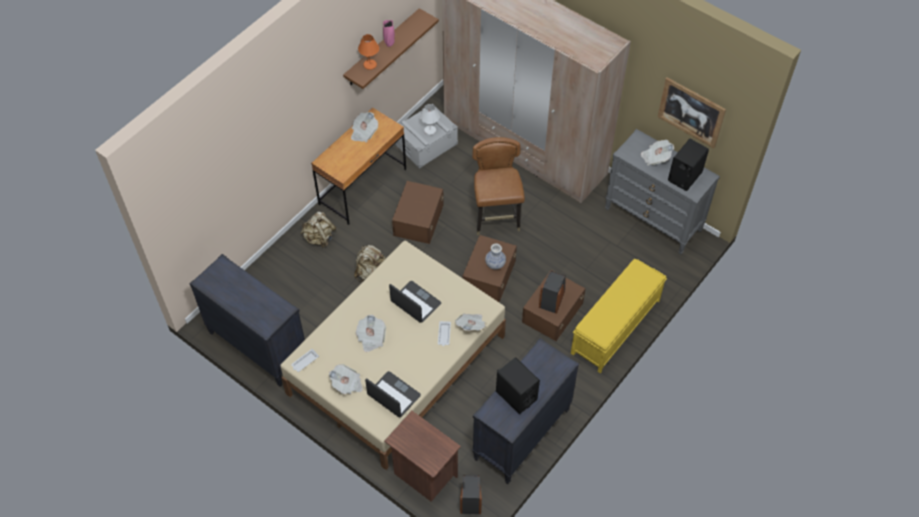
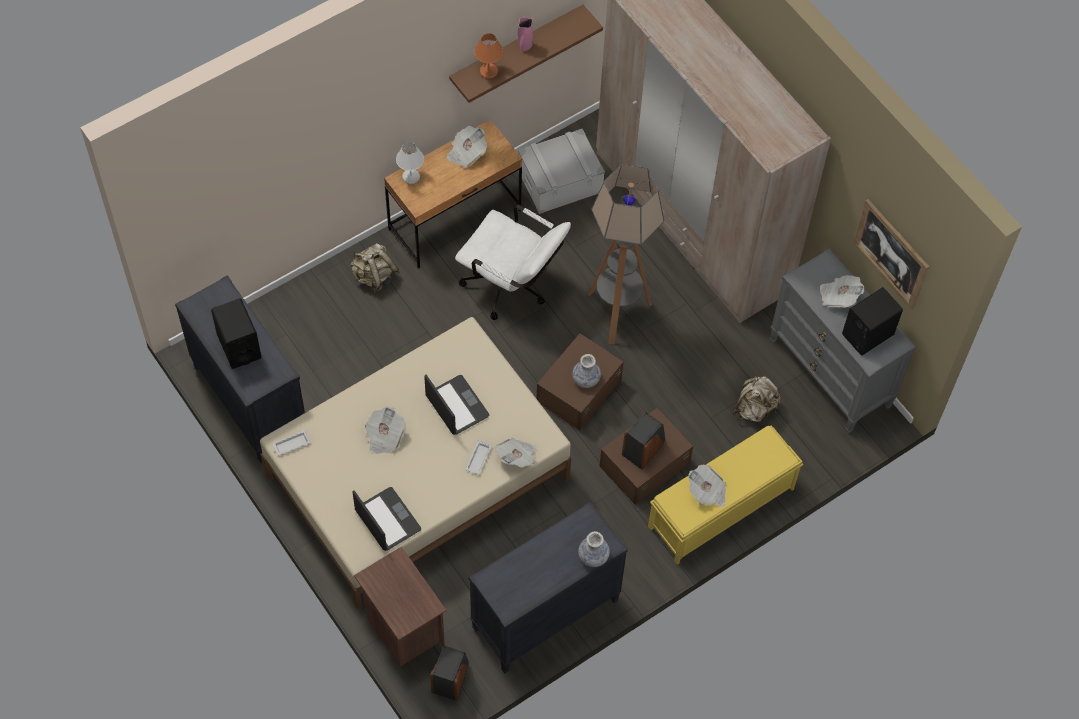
camera: 15 degrees right, 5 degrees up
(347, 384) = (334, 489): newspaper -> newspaper (707, 492)
(370, 271) = (425, 341): beige backpack -> beige backpack (754, 409)
(418, 220) = (512, 287): brown storage box -> white office chair
(430, 131) = (565, 167): white table lamp -> white table lamp (411, 177)
(496, 218) = (617, 313): brown chair -> floor lamp
(516, 395) = (532, 567): black speaker -> black speaker (239, 346)
(557, 375) = (593, 556): none -> vase

